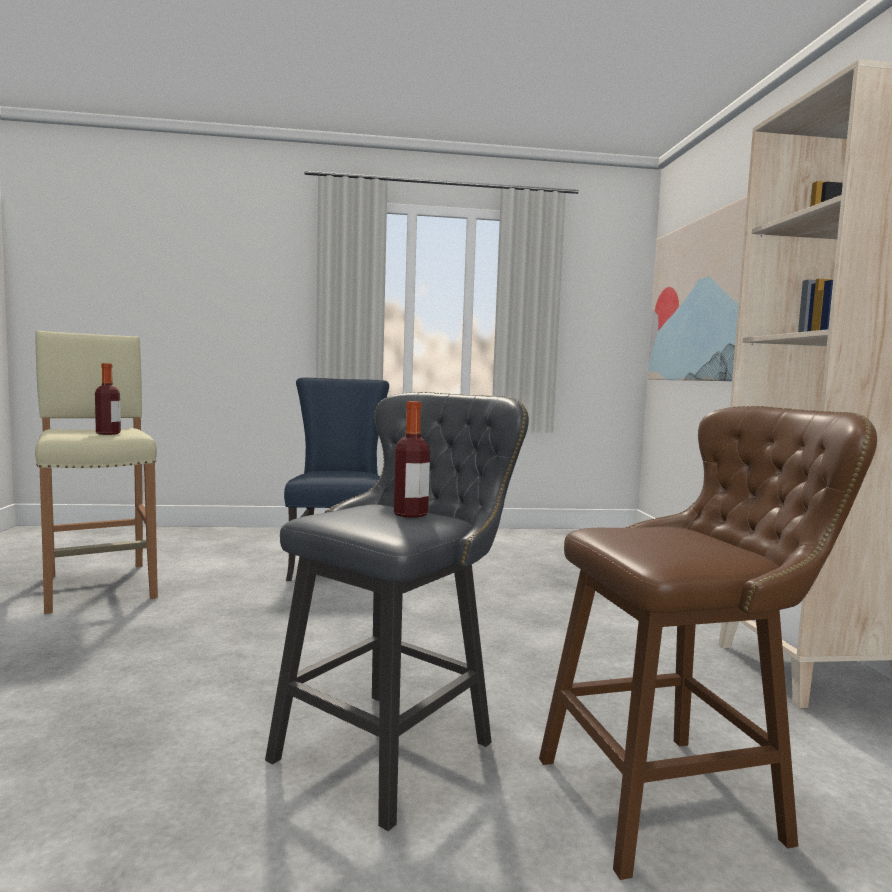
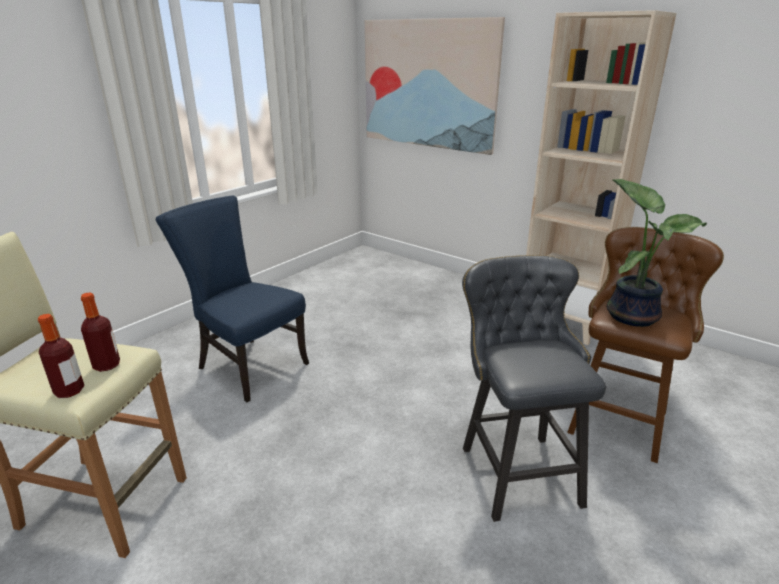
camera: 45 degrees left, 20 degrees up
(410, 514) = (539, 350): bottle -> bottle (69, 391)
(650, 535) = (632, 315): none -> potted plant

